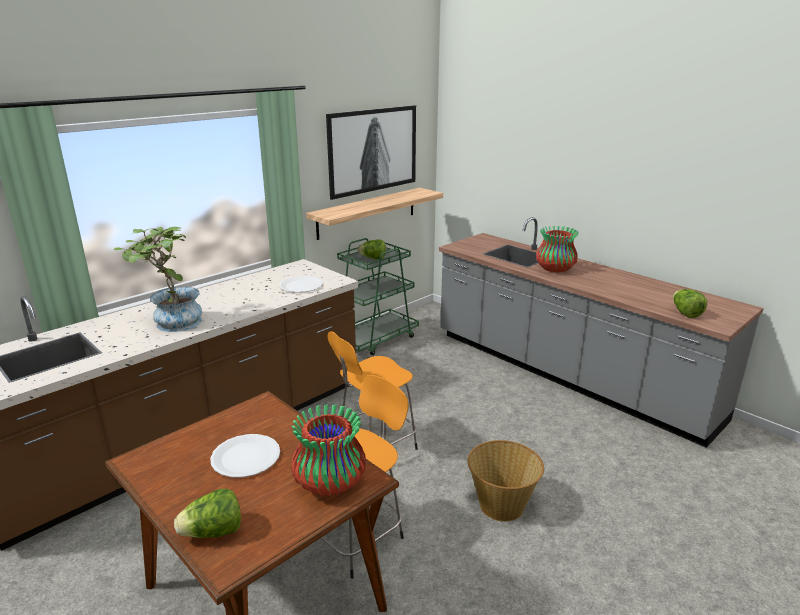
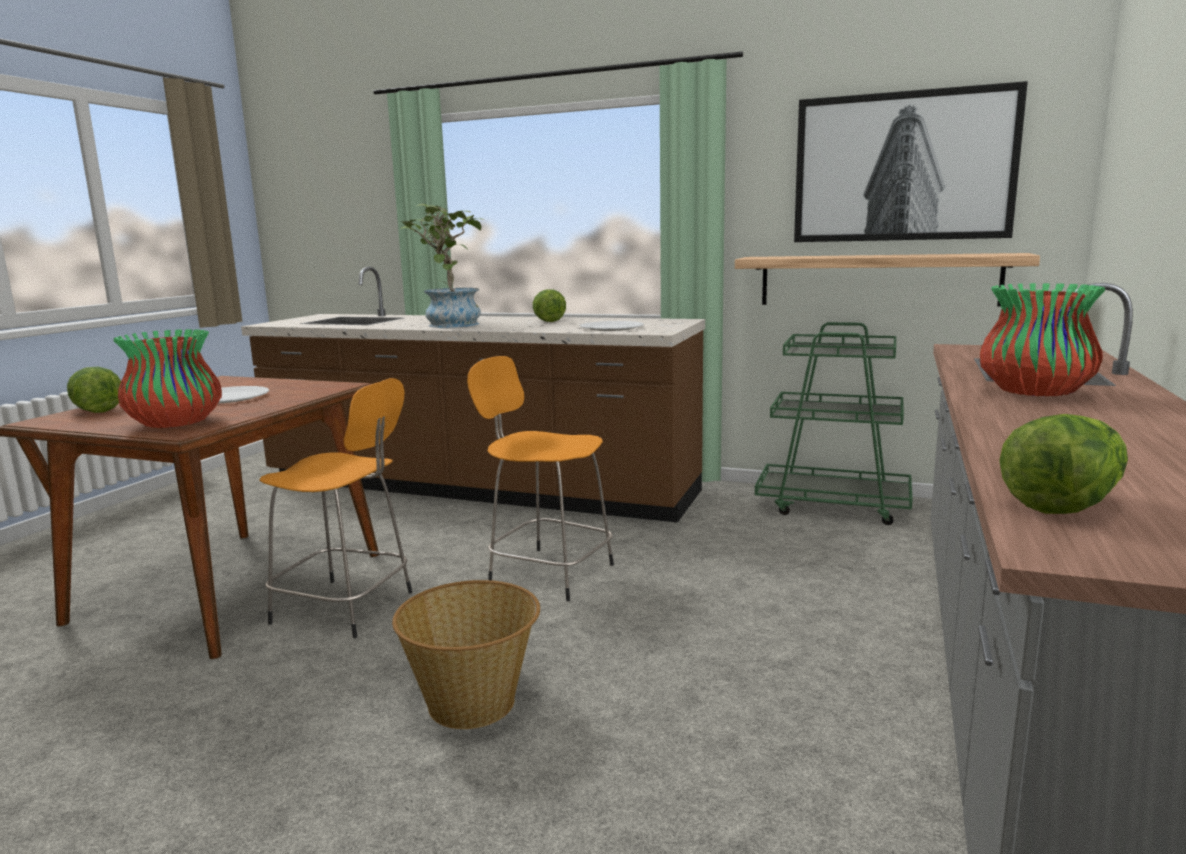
camera: 65 degrees right, 10 degrees down
(373, 258) = (830, 349): lettuce -> lettuce (547, 321)

